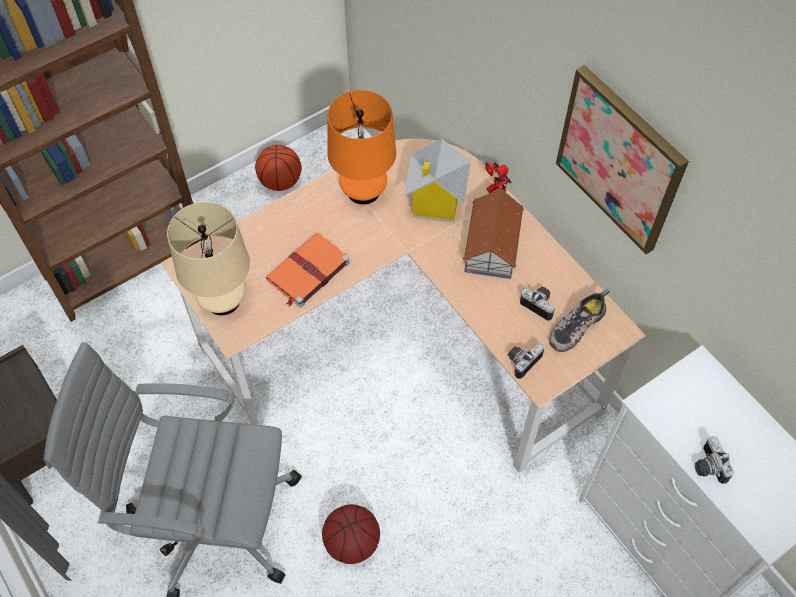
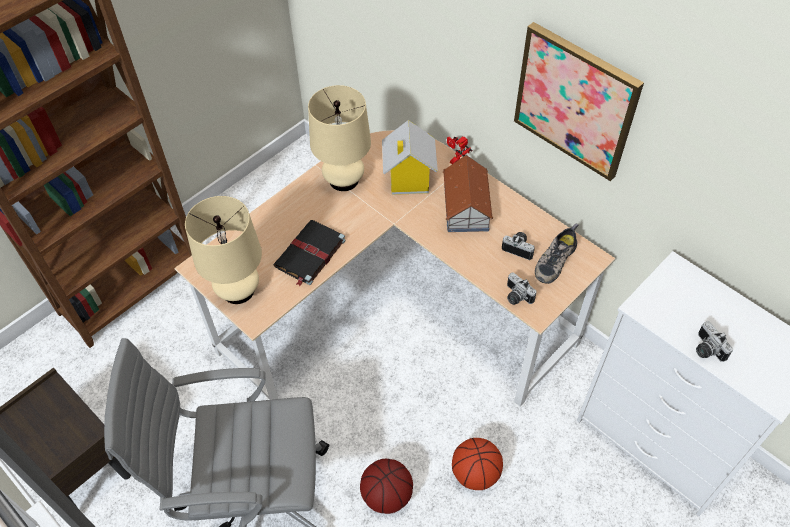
camera: 10 degrees left, 5 degrees down
(280, 182) = (257, 199): basketball -> basketball (475, 473)
(307, 272) = (309, 254): orange book -> black book
(363, 191) = (344, 180): orange table lamp -> beige table lamp
(522, 360) = (516, 296): camera -> camera turned 75 degrees counterclockwise

